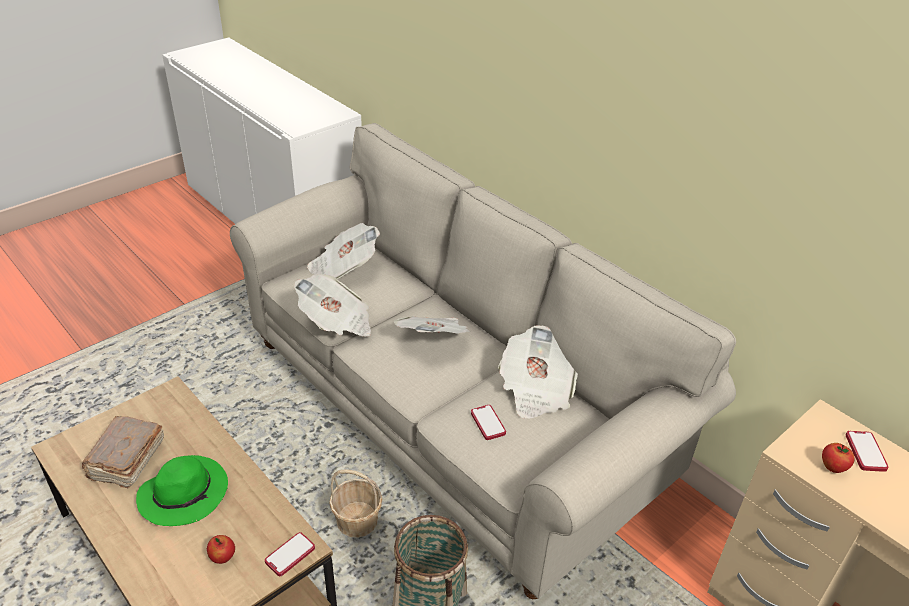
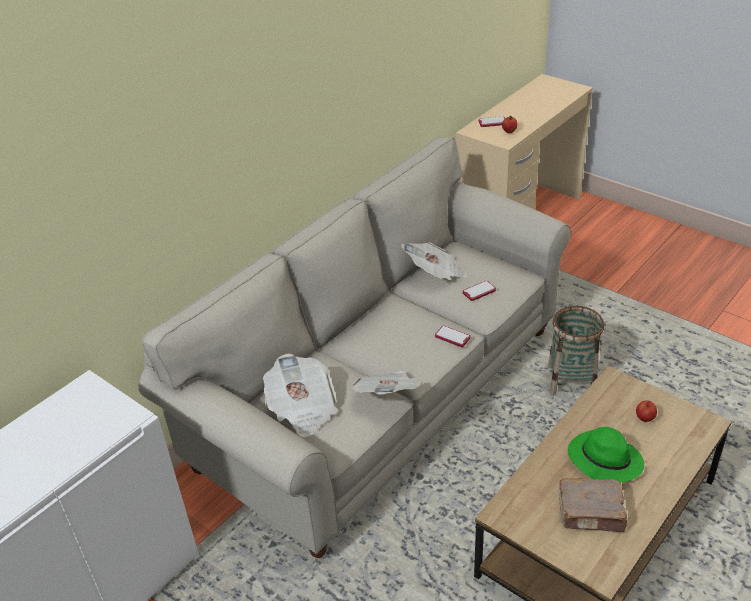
camera: 95 degrees left, 0 degrees up
(290, 555) = (623, 384): phone -> phone (452, 337)
(357, 520) = (515, 433): basket -> none
(433, 340) = (390, 335): newspaper -> none

